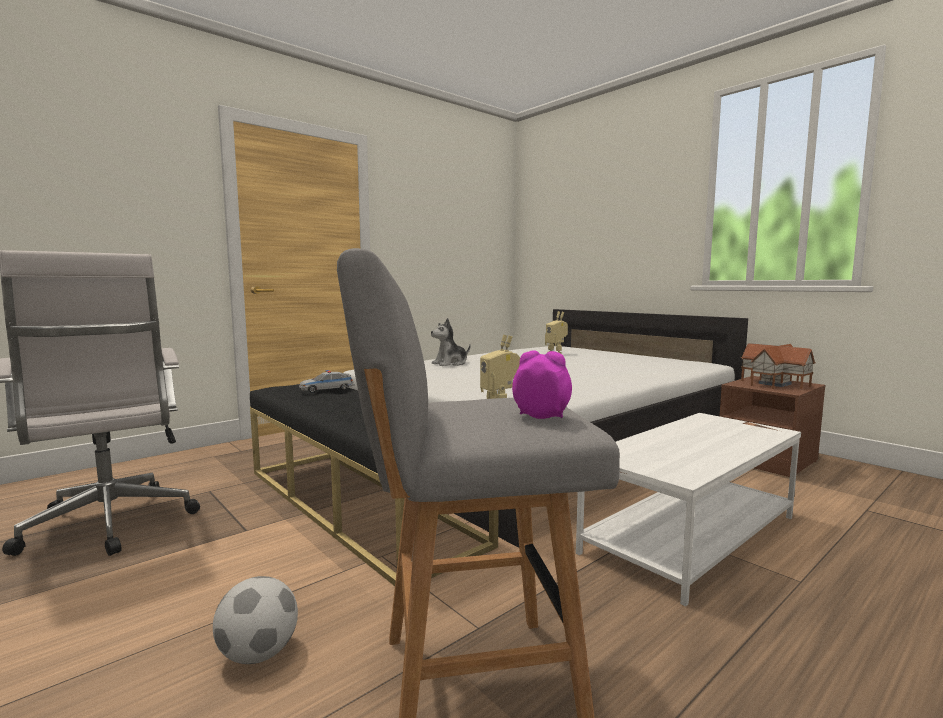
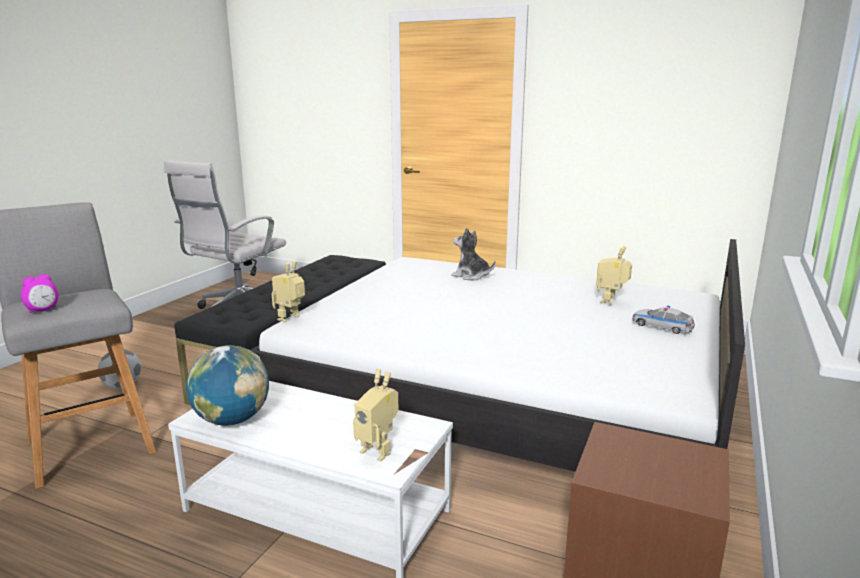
camera: 65 degrees right, 10 degrees up
(327, 389) = (341, 268): toy car -> toy car (662, 326)
(541, 416) = (43, 310): alarm clock -> alarm clock turned 45 degrees clockwise
(690, 464) = (232, 420): none -> globe
(746, 430) = (378, 450): none -> toy robot
(775, 384) = (656, 466): toy house -> none

